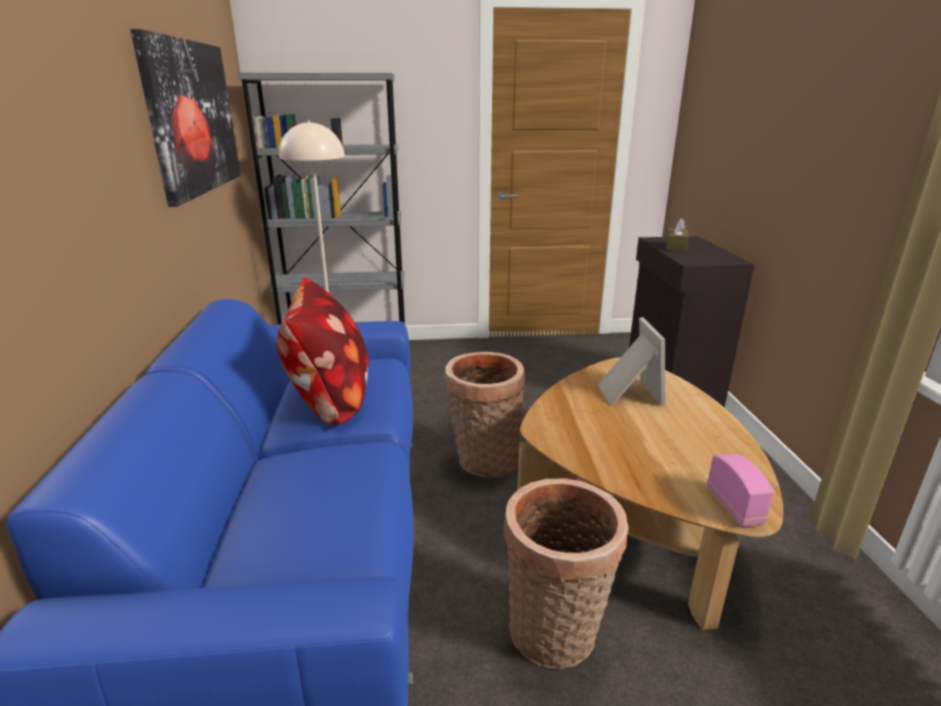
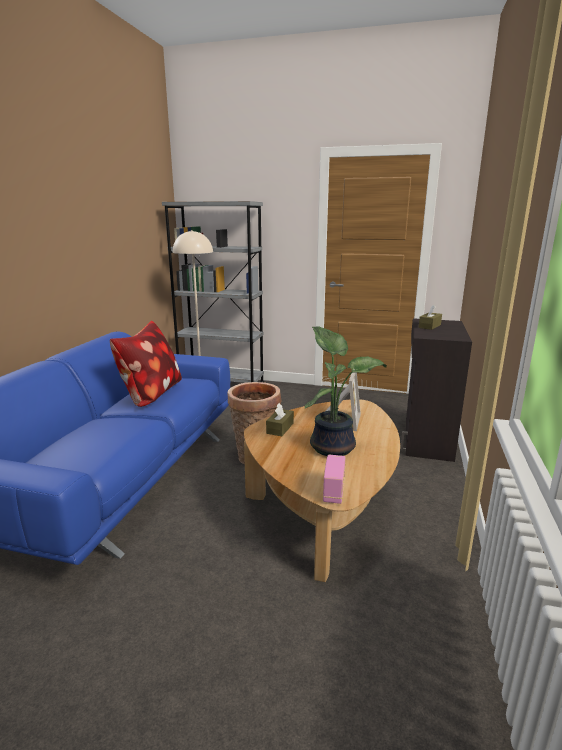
camera: 20 degrees right, 5 degrees down
(192, 118) = (119, 227): picture -> none
(555, 636) = (218, 558): basket -> none
(566, 420) = (280, 428): none -> brown tissue box
(661, 435) = (333, 446): none -> potted plant

